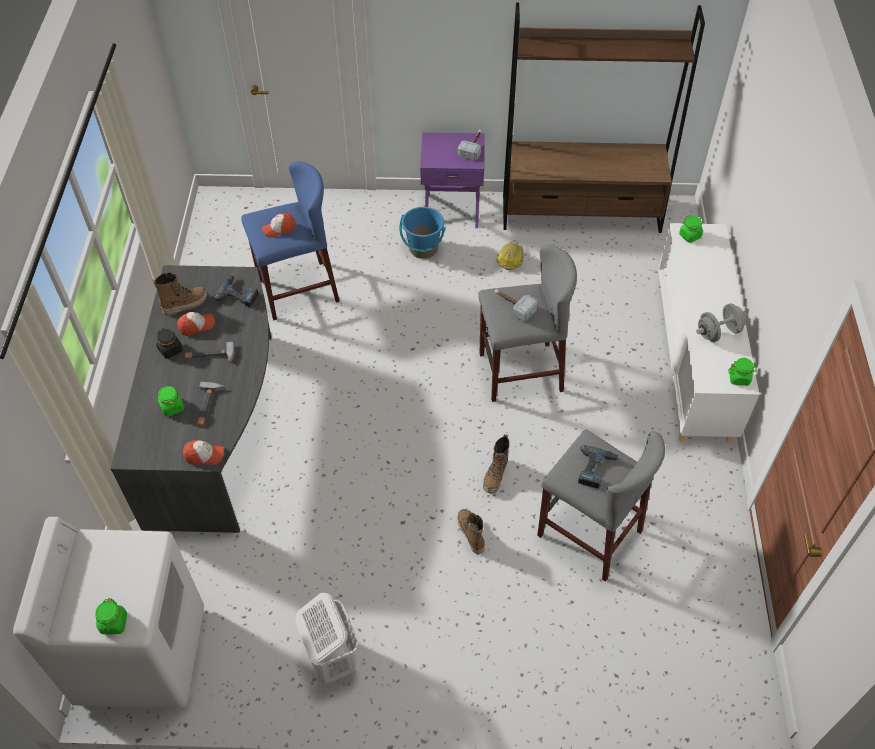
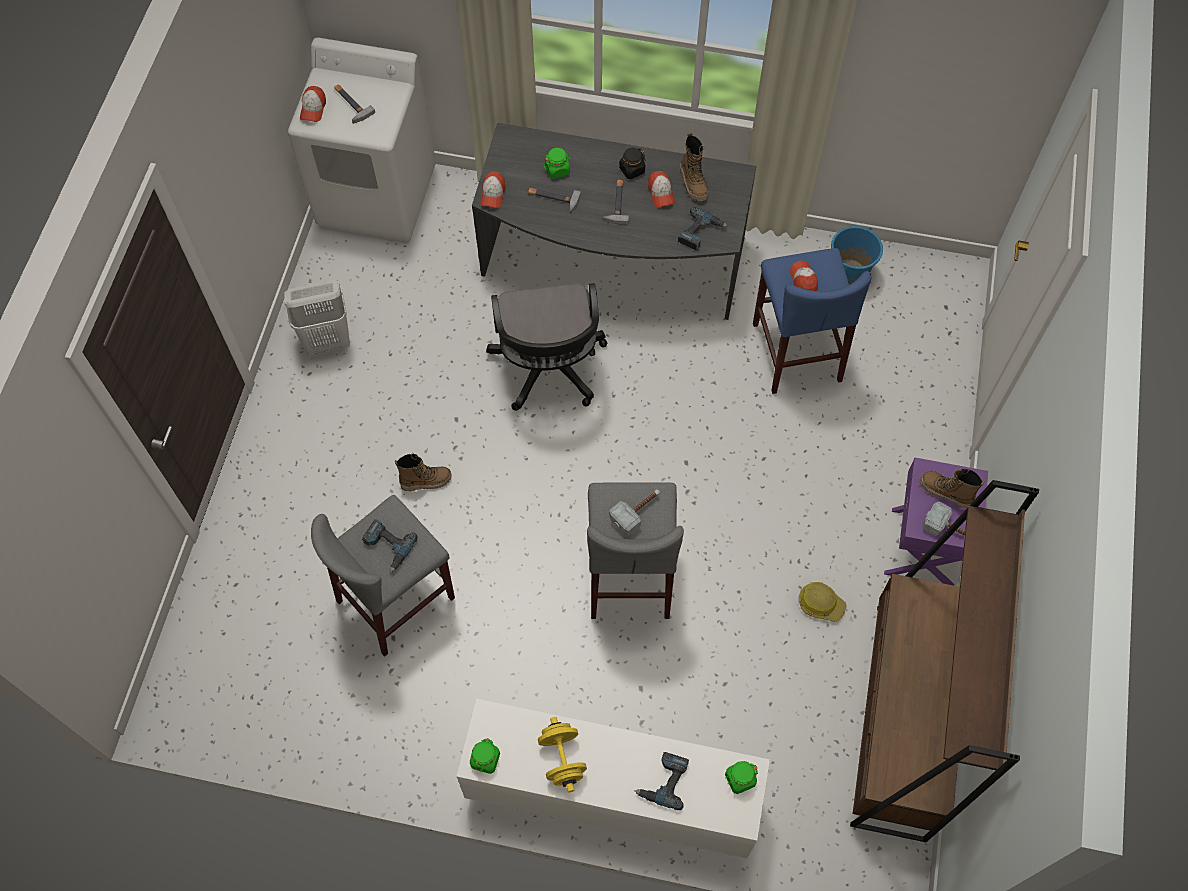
camera: 100 degrees right, 10 degrees up
(107, 585) = (350, 104): none -> hammer
(114, 623) = (313, 109): green jar -> cap
(339, 457) = (549, 370): none -> black office chair
(423, 249) = (851, 499): blue bucket -> blue bucket (848, 273)
(495, 476) = (490, 519): boot -> boot (945, 492)
(708, 274) = (664, 781): none -> power drill
(718, 332) = (562, 759): grey dumbbell -> yellow dumbbell

